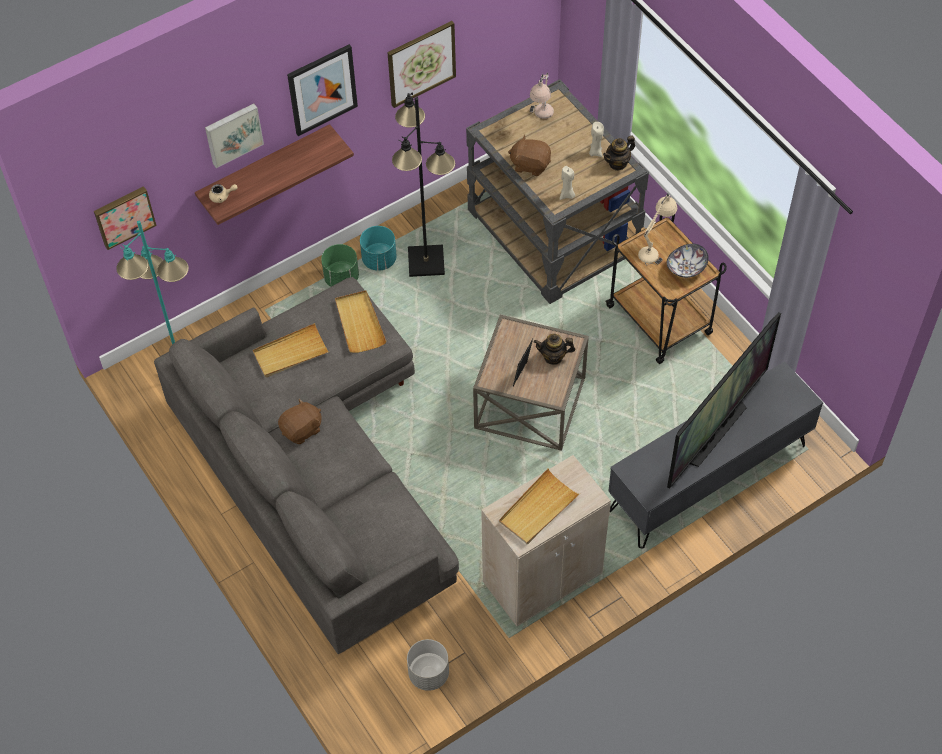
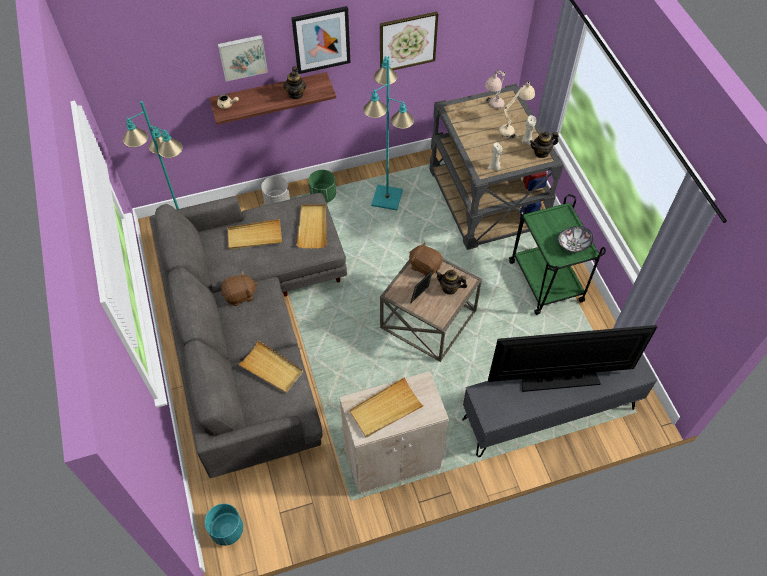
camera: 15 degrees right, 0 degrees up
(124, 216) = (147, 101): picture -> none
(303, 162) = (296, 94): none -> teapot
(374, 506) = (271, 368): none -> beige tray
(379, 260) = (354, 189): turquoise planter -> turquoise planter (227, 530)
(426, 261) = (387, 198): black floor lamp -> turquoise floor lamp
(428, 673) = (278, 512): grey planter -> grey planter (277, 202)
(530, 164) = (473, 138): brown plush toy -> brown plush toy (425, 266)
(655, 248) = (553, 224): beige table lamp -> beige table lamp (513, 127)
(659, 321) = (546, 282): brown cart -> green cart
(714, 432) = (559, 381): television -> television turned 150 degrees counterclockwise

